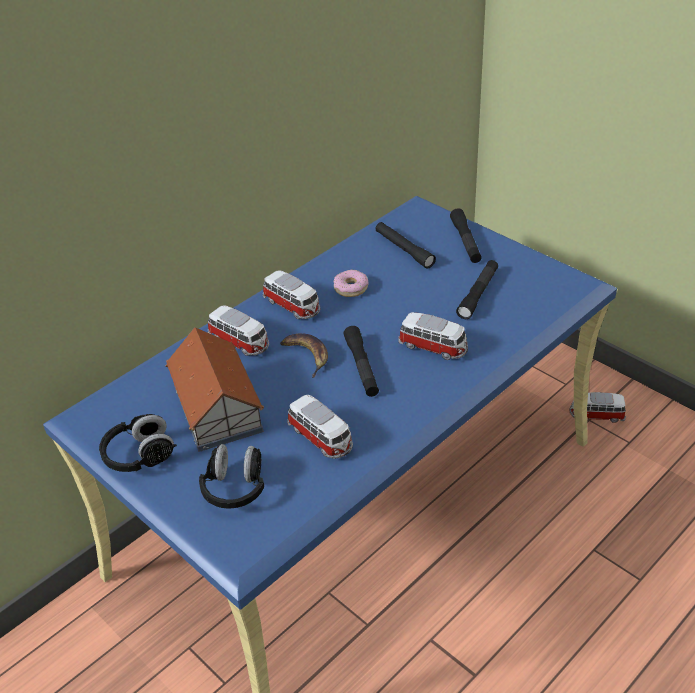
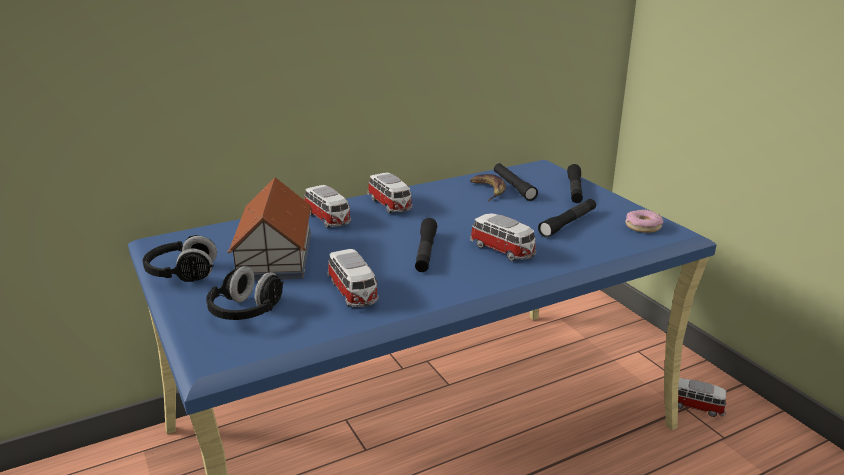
camera: 15 degrees right, 15 degrees down
(307, 355) = (380, 236): banana -> banana (489, 190)
(350, 288) = (449, 202): donut -> donut (642, 226)

